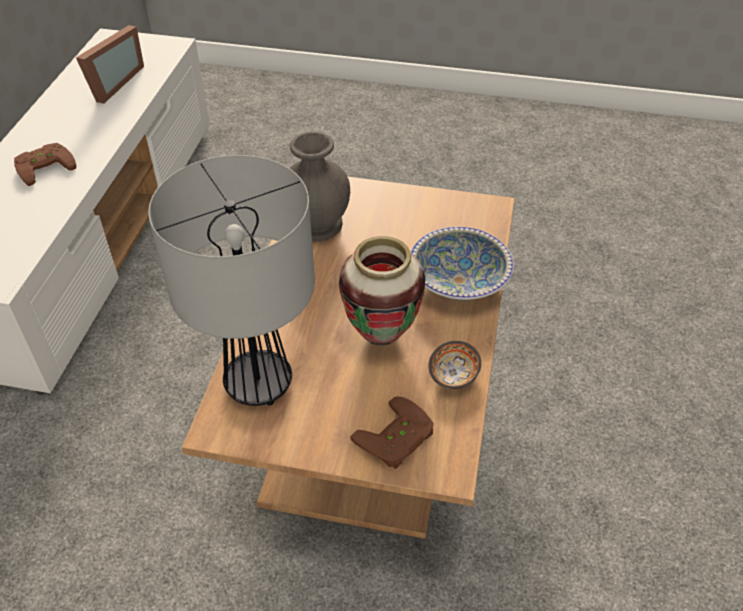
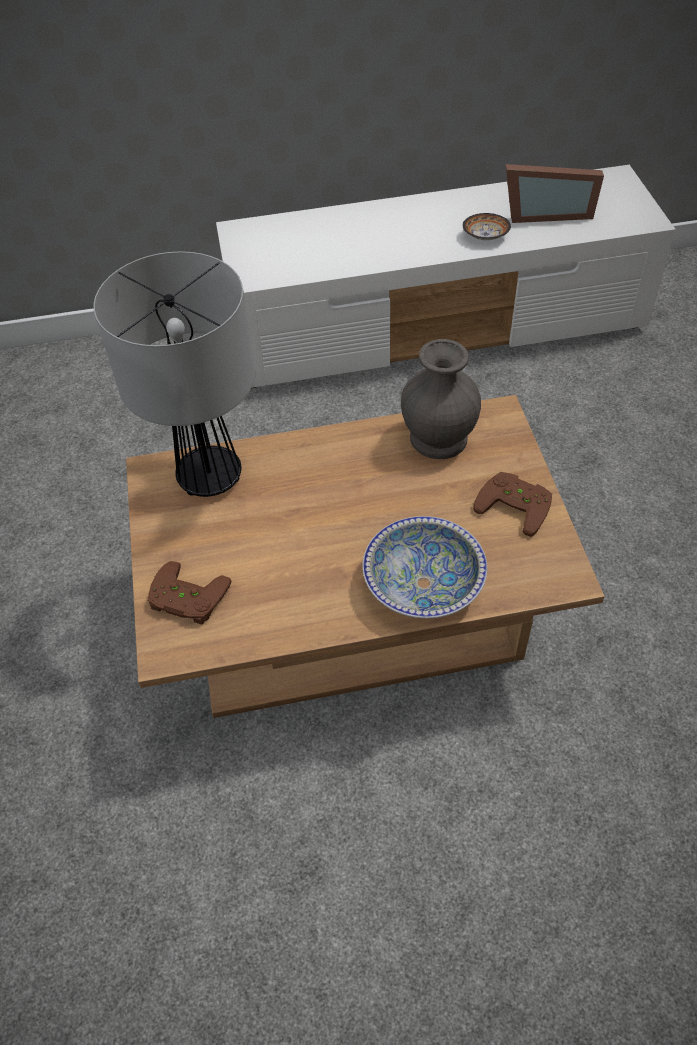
camera: 70 degrees right, 5 degrees up
(44, 165) = (399, 232): brown game controller -> brown game controller (516, 504)
(381, 336) = (308, 544): vase -> none
(453, 375) = (284, 619): bowl -> bowl (485, 237)

